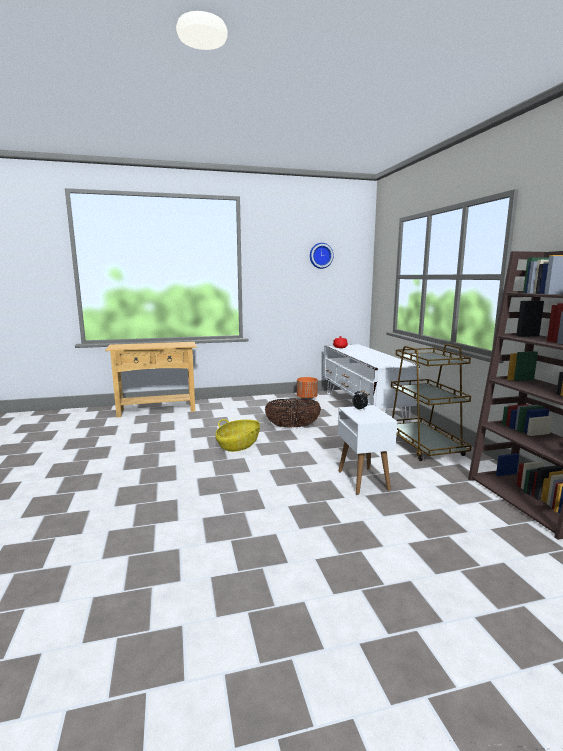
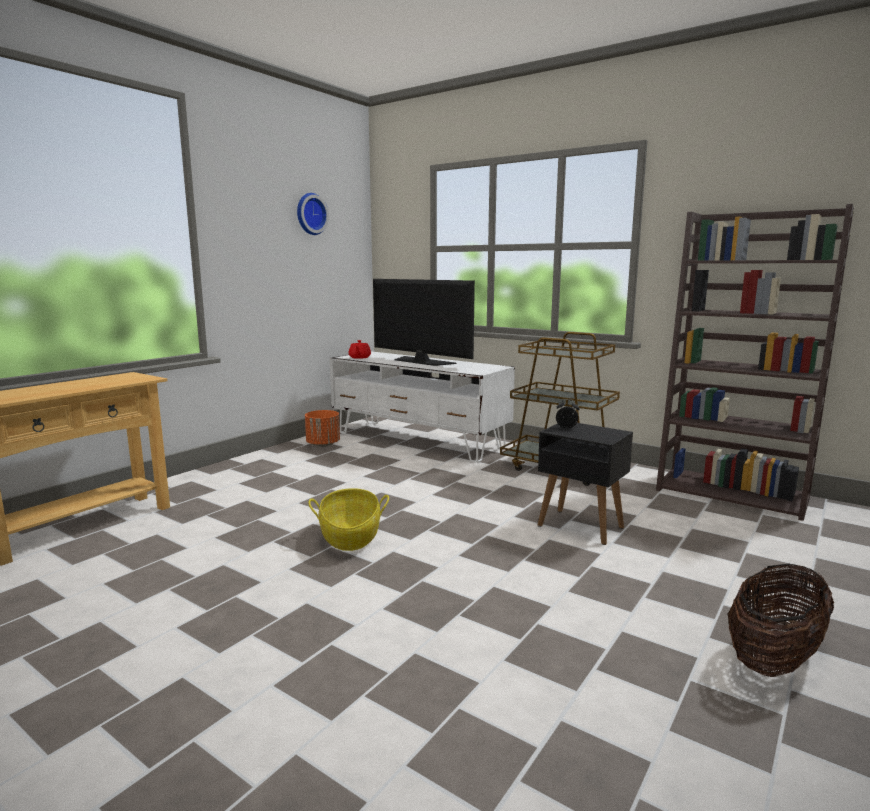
camera: 40 degrees left, 0 degrees up
(292, 427) = (378, 488): basket -> basket (774, 658)
(363, 480) = (579, 526): white side table -> black side table
(368, 354) = (422, 361): none -> television

